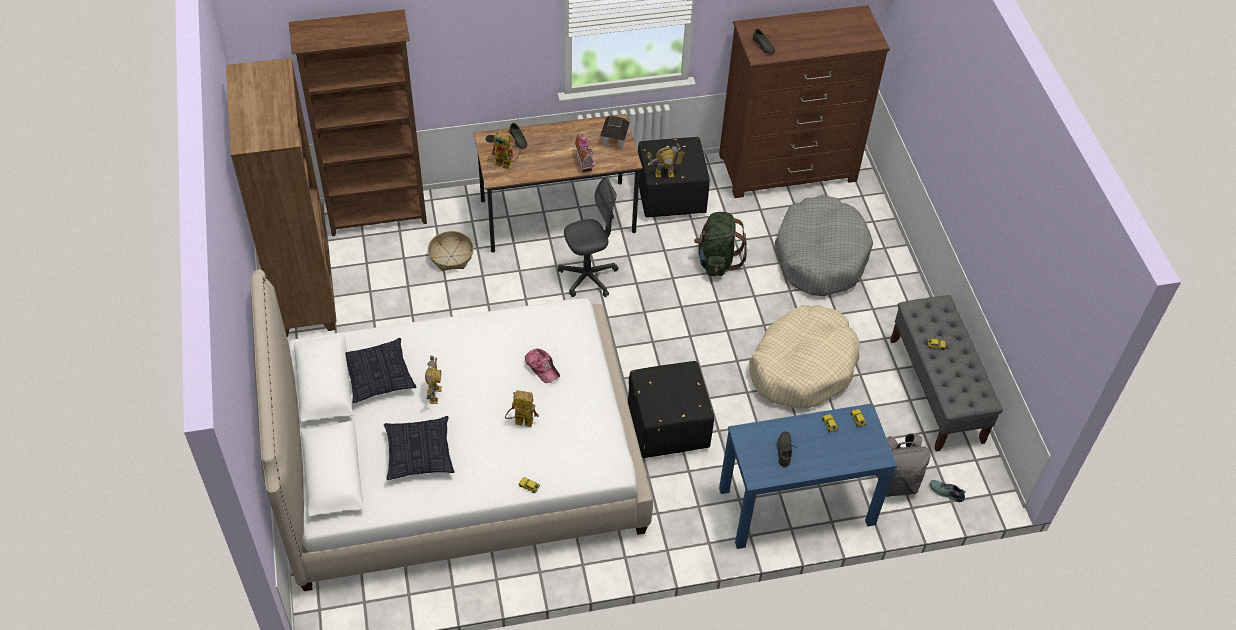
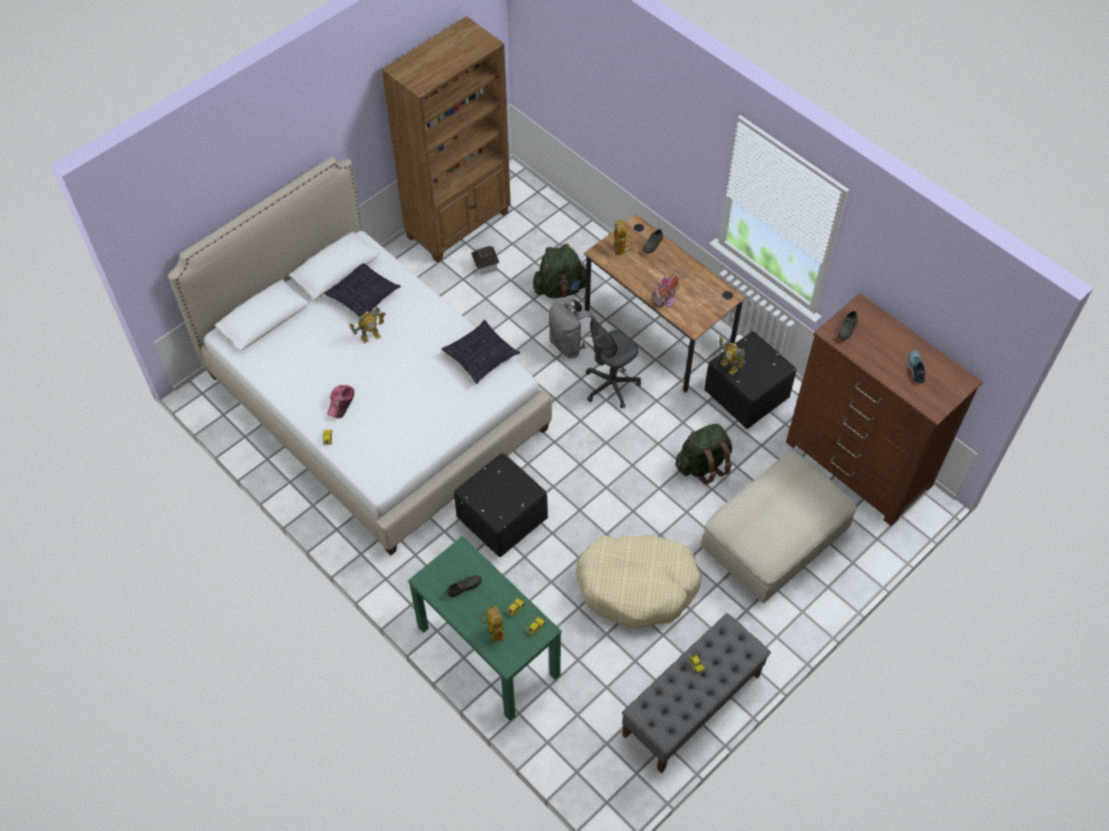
camera: 60 degrees right, 5 degrees up
(378, 216) = (562, 224): brown bookcase -> none
(419, 454) = (312, 358): pillow -> pillow (481, 357)
(451, 256) = (560, 288): basket -> green backpack
(519, 422) = (380, 401): toy robot -> toy robot (493, 630)
(542, 367) = (442, 387): cap -> cap (341, 403)
(588, 277) = (611, 386): grey office chair -> grey office chair turned 105 degrees clockwise
(614, 139) = (708, 305): toy house -> toy house (485, 266)
(796, 506) = (487, 651): blue console table -> green console table
(820, 255) = (774, 540): grey dog bed -> beige ottoman
(894, 483) = (564, 716): grey backpack -> grey backpack (570, 345)
(946, 493) = (582, 763): shoe -> shoe (915, 368)

